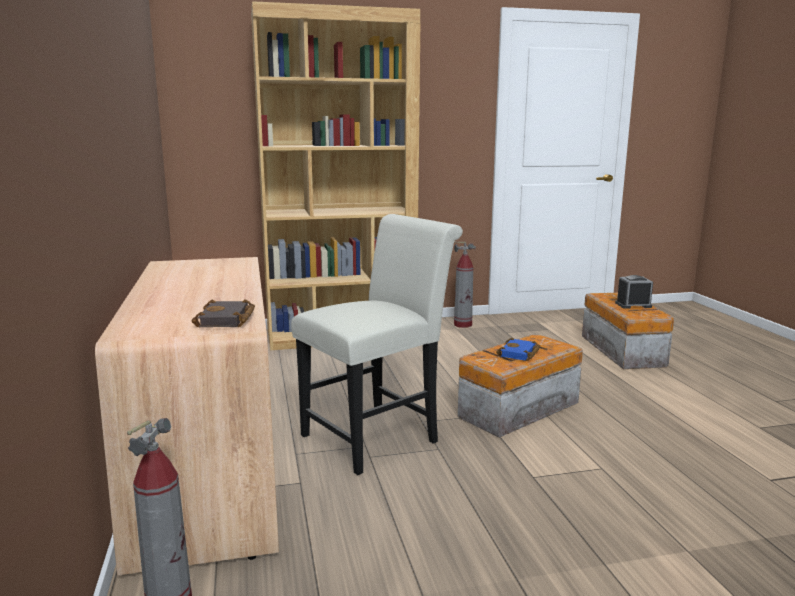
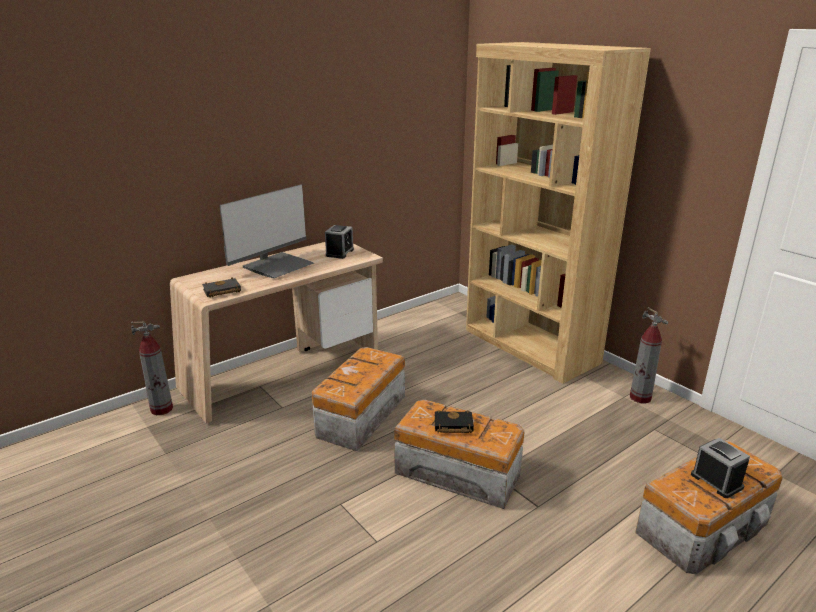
camera: 65 degrees right, 10 degrees up
(187, 290) = (277, 266): none -> monitor
(205, 266) = (339, 253): none -> alarm clock
(377, 436) = (359, 417): white chair -> storage box
(519, 354) = (452, 426): blue book -> black book

